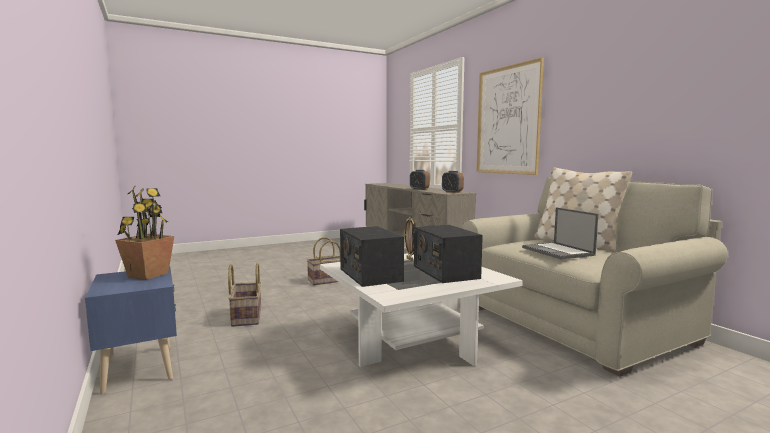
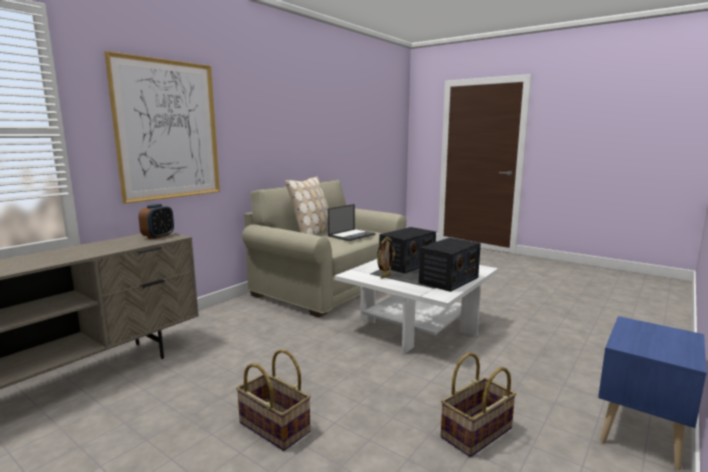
camera: 115 degrees left, 5 degrees up
(148, 275) = (637, 341): potted plant -> none
(419, 189) = (93, 253): alarm clock -> none

